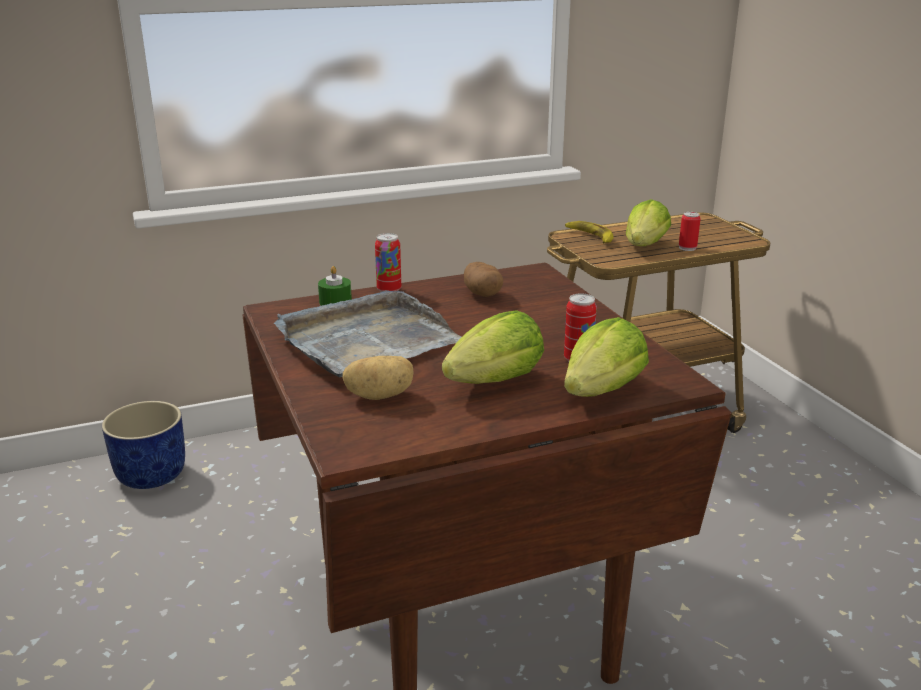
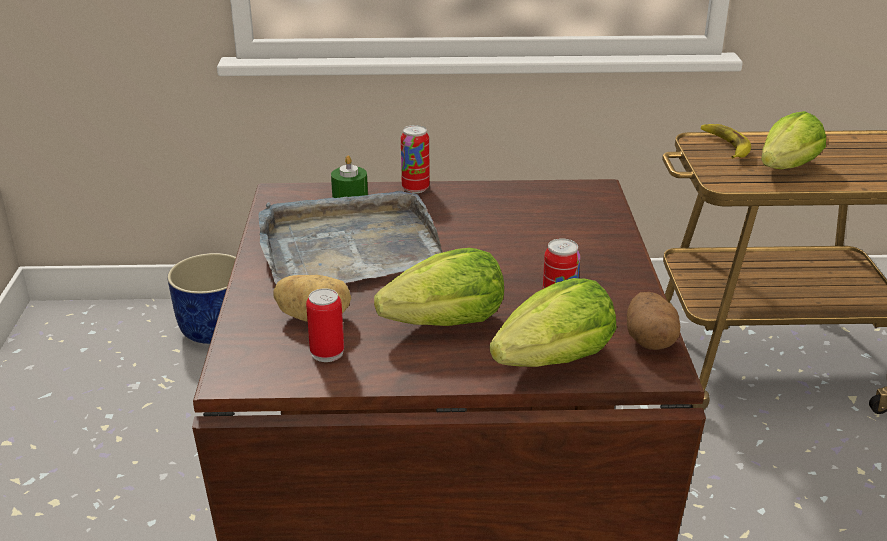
camera: 20 degrees right, 5 degrees up
(482, 294) = (513, 209): potato -> potato (650, 340)
(687, 248) = (841, 178): can -> can (327, 352)

